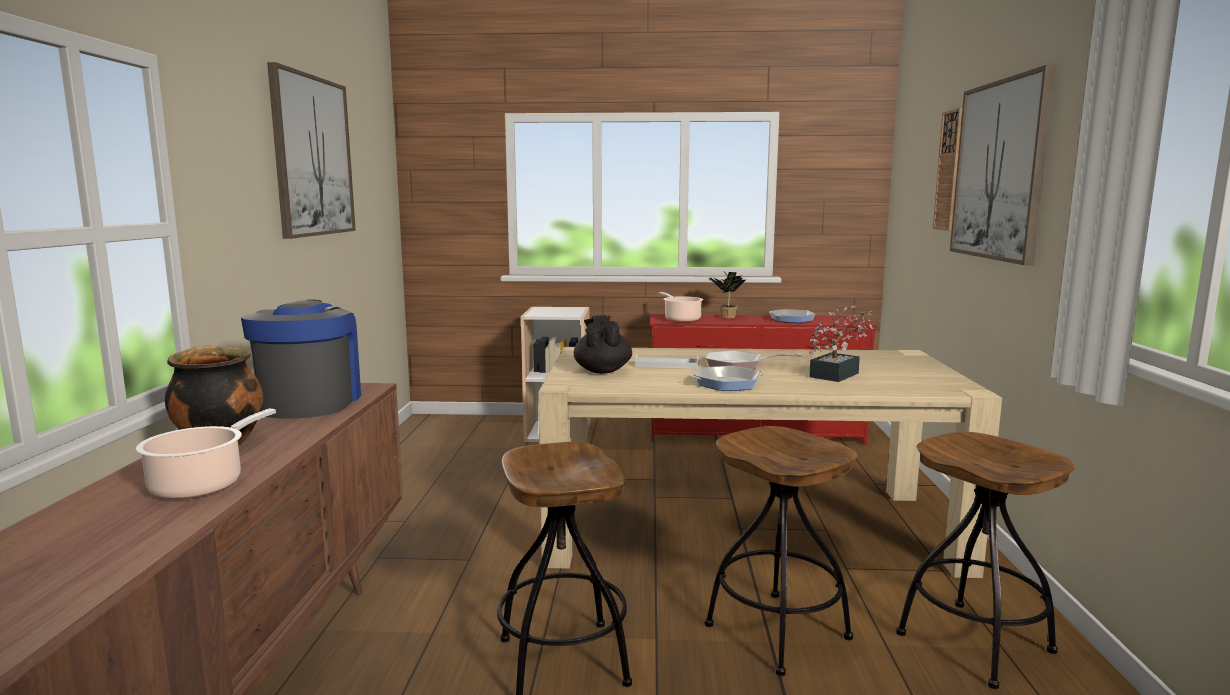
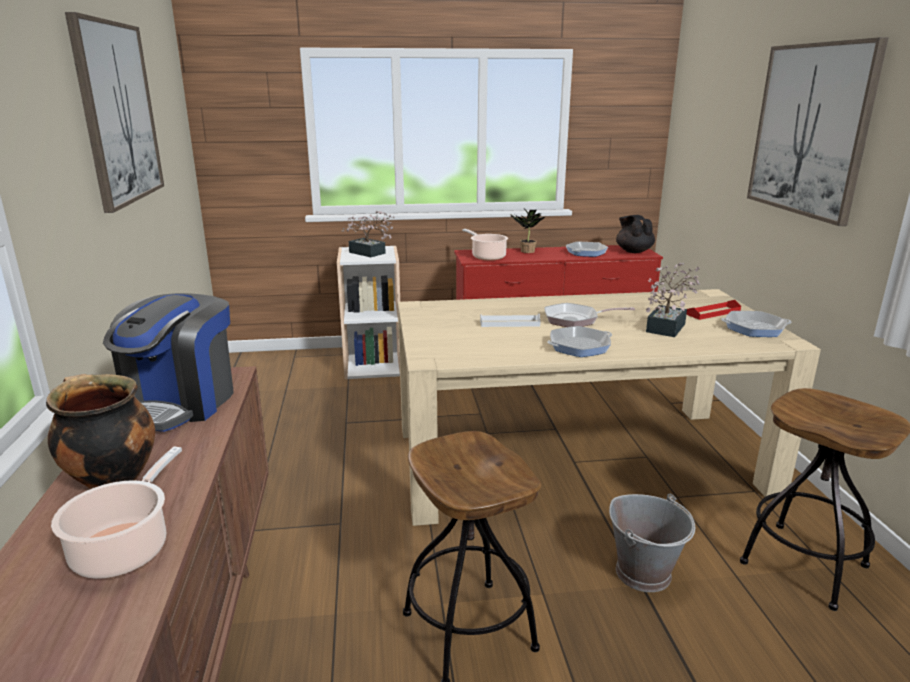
camera: 10 degrees left, 10 degrees up
(310, 402) = (179, 403): coffee machine -> coffee machine turned 150 degrees counterclockwise
(558, 311) = (370, 253): none -> potted plant
(602, 371) = (454, 335): black teapot -> black teapot (633, 251)
(778, 631) = (644, 572): brown stool -> grey bucket
(898, 366) = (713, 313): none -> red tray
(936, 379) = (754, 328): none -> frying pan
(949, 170) = (746, 120): wall clock -> none

